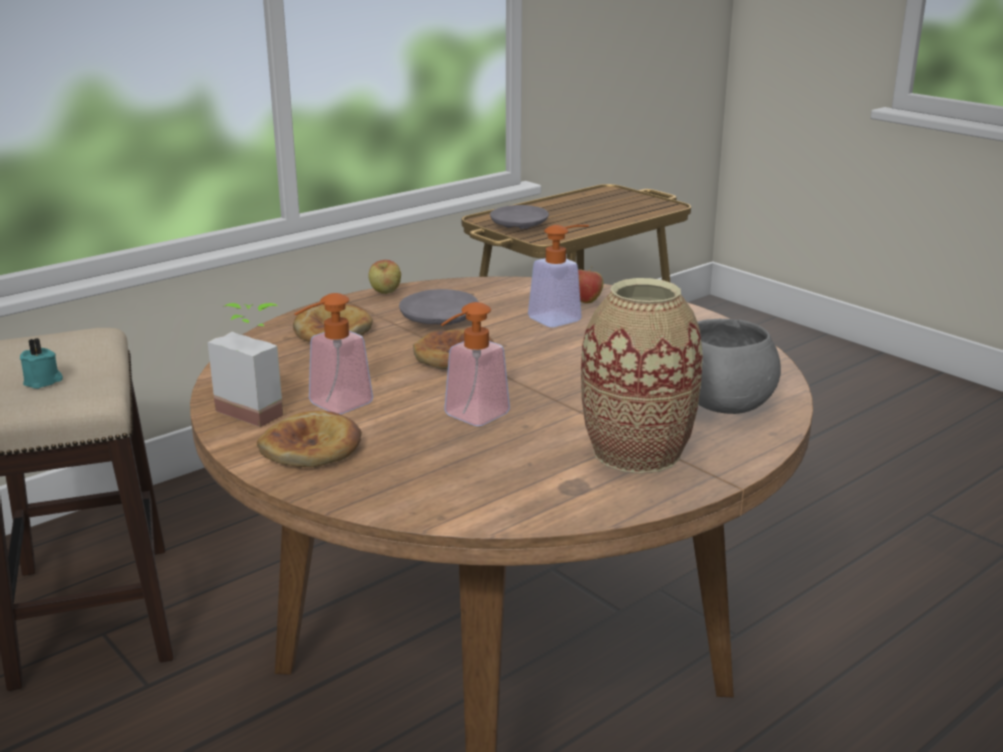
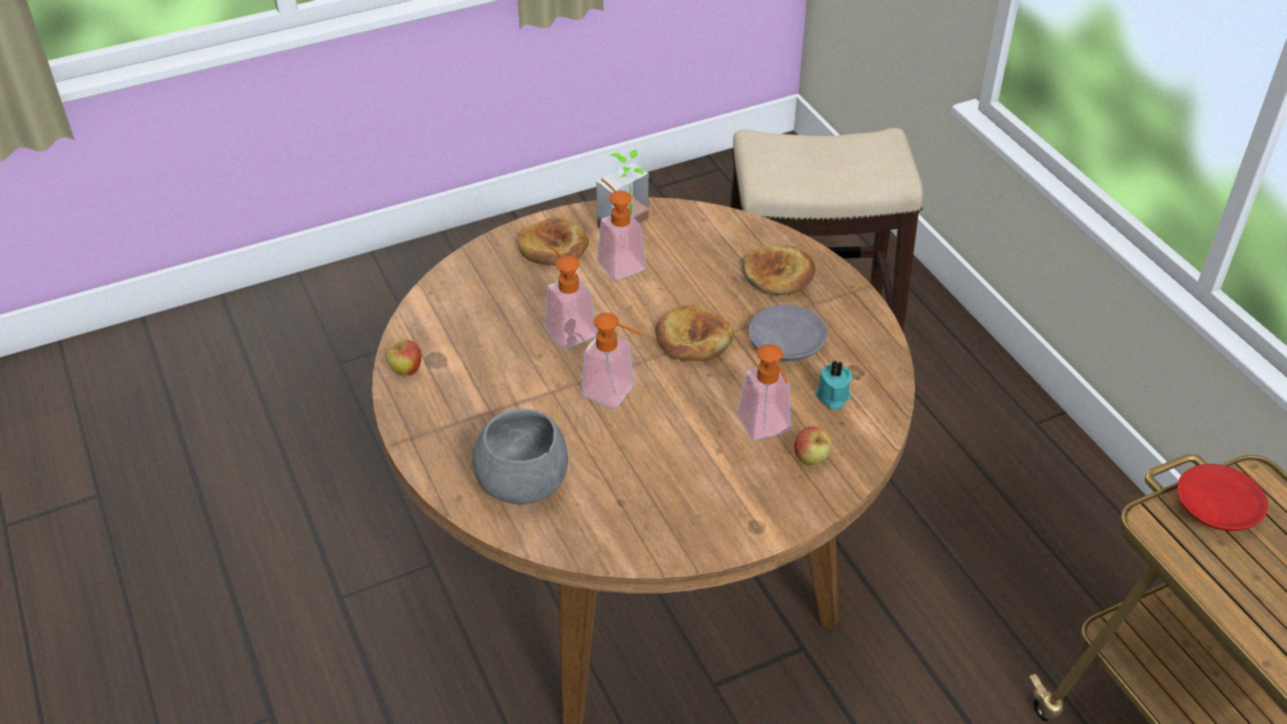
camera: 105 degrees right, 20 degrees up
(43, 381) = (807, 157): turquoise candle -> turquoise candle (832, 397)
(385, 293) = (871, 317): apple -> apple (406, 371)
(518, 226) = (1216, 507): grey plate -> red plate
(560, 380) = (616, 394): none -> soap dispenser
(636, 452) = (467, 405): vase -> none

